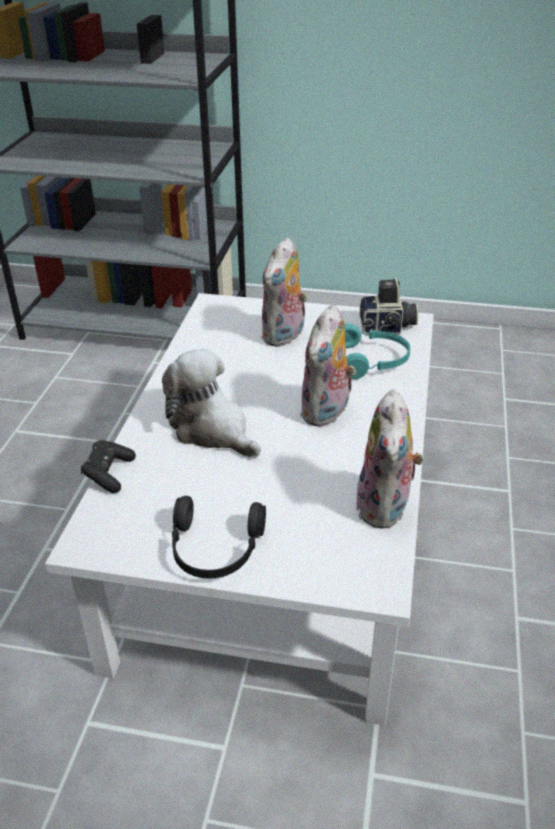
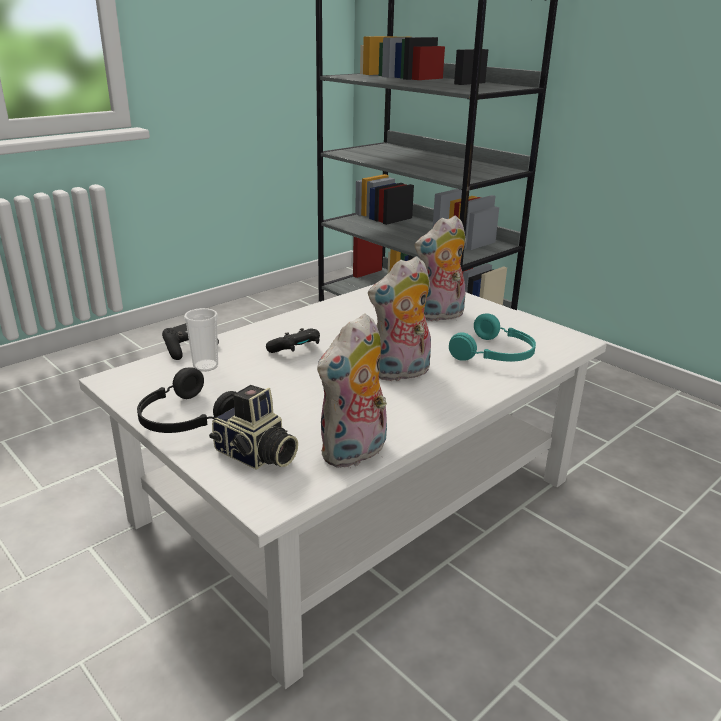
camera: 35 degrees right, 10 degrees down
(153, 485) = (205, 366): none -> cup
(212, 429) = (295, 351): plush toy -> black game controller
(387, 327) = (543, 338): camera -> camera (255, 456)

